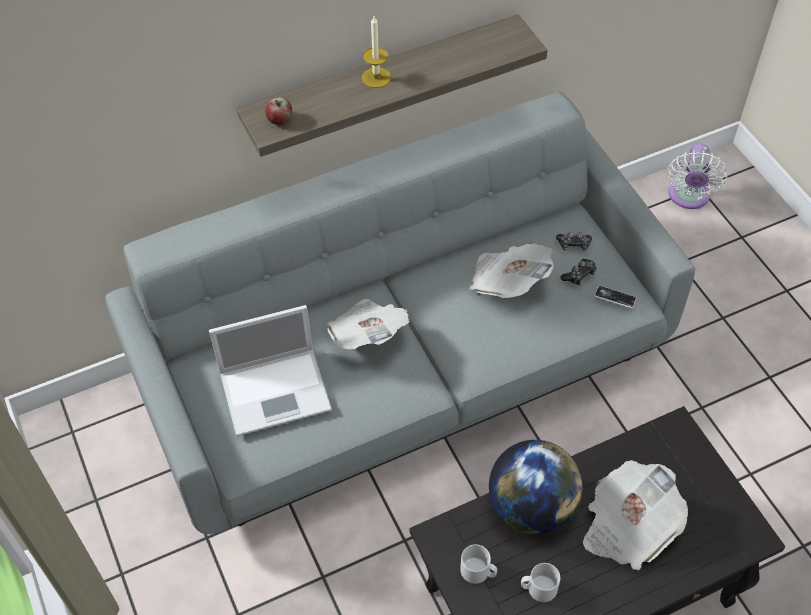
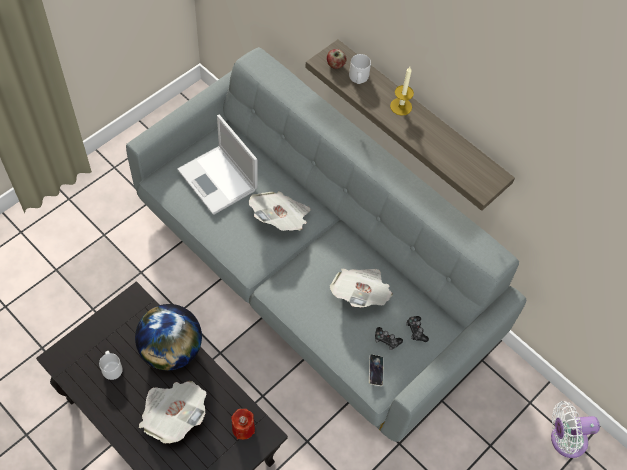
camera: 65 degrees right, 5 degrees up
(478, 572) = (115, 329): grey mug -> grey mug (358, 78)
(664, 450) = (243, 428): none -> red candle

